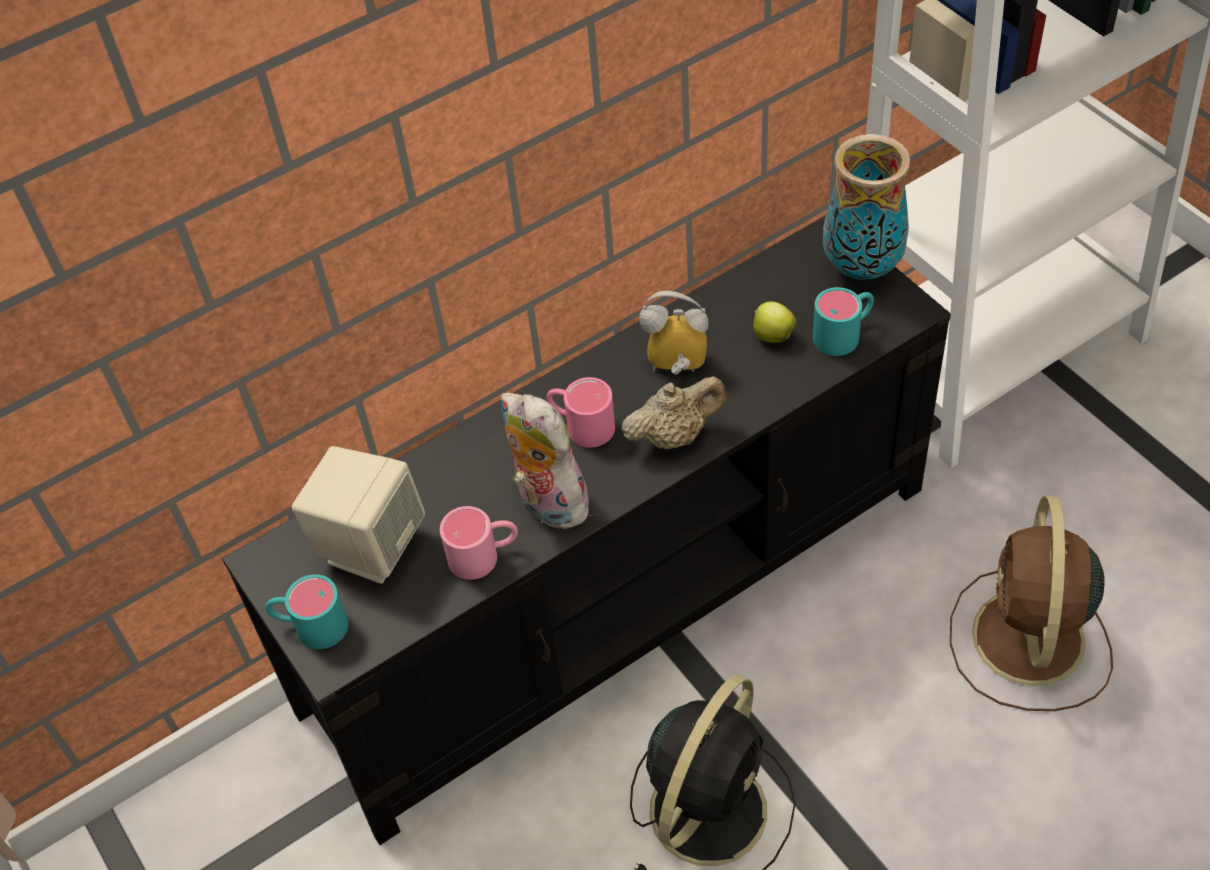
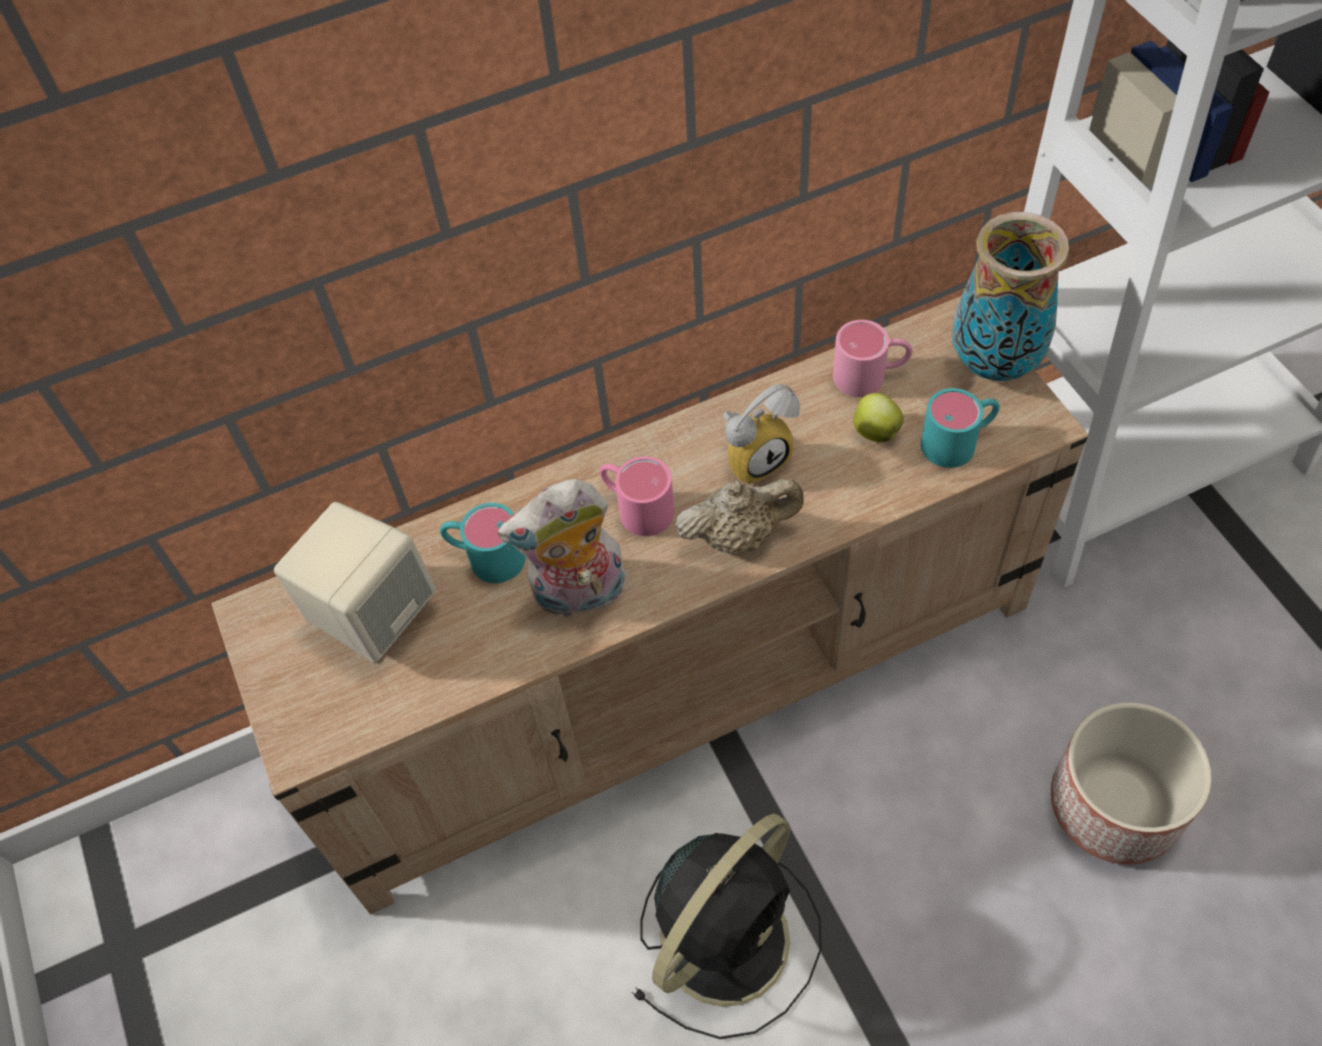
camera: 10 degrees right, 5 degrees up
(310, 626) = (286, 701): turquoise mug -> turquoise mug (485, 556)
(484, 555) = (495, 648): pink mug -> pink mug (871, 375)
(547, 503) = (578, 595): plush toy -> plush toy turned 75 degrees counterclockwise
(622, 597) = (678, 677): black tv stand -> beige tv stand
(675, 369) = (756, 456): alarm clock -> alarm clock turned 135 degrees clockwise
(1028, 642) = (1116, 805): brown fan -> planter

